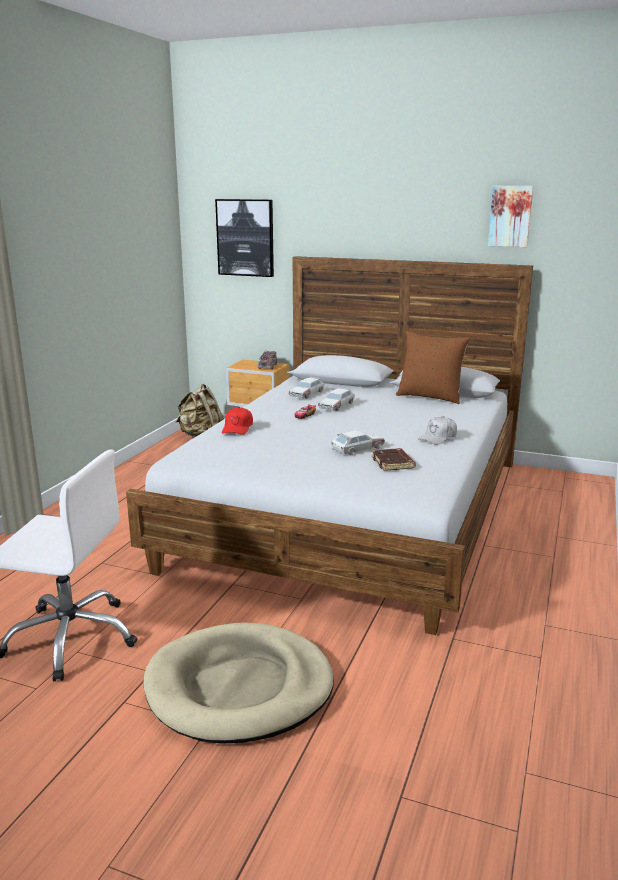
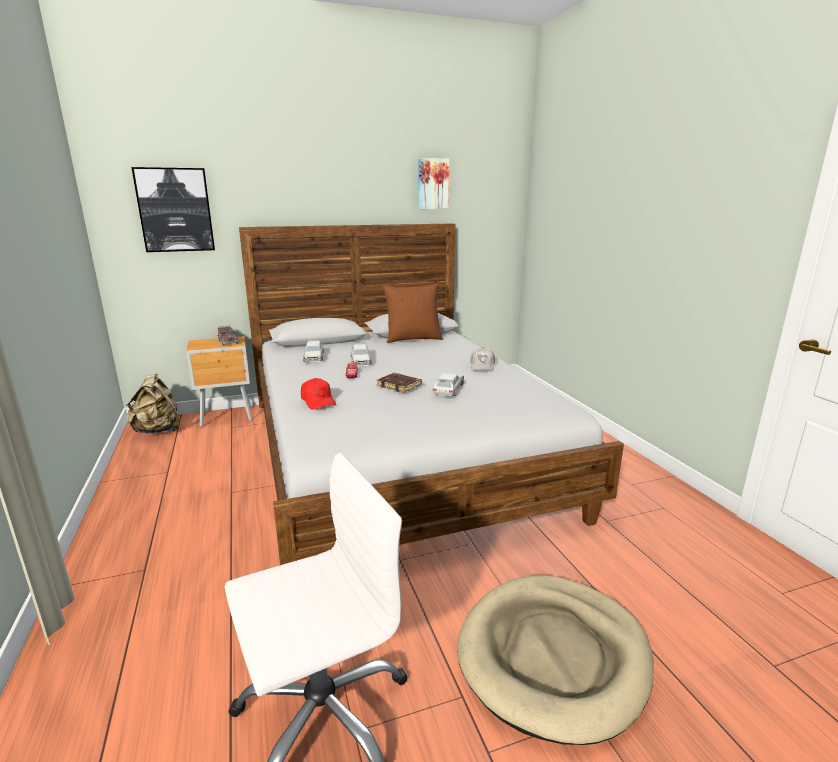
camera: 40 degrees left, 0 degrees up
(393, 463) = (496, 393): brown book -> brown book (400, 385)

